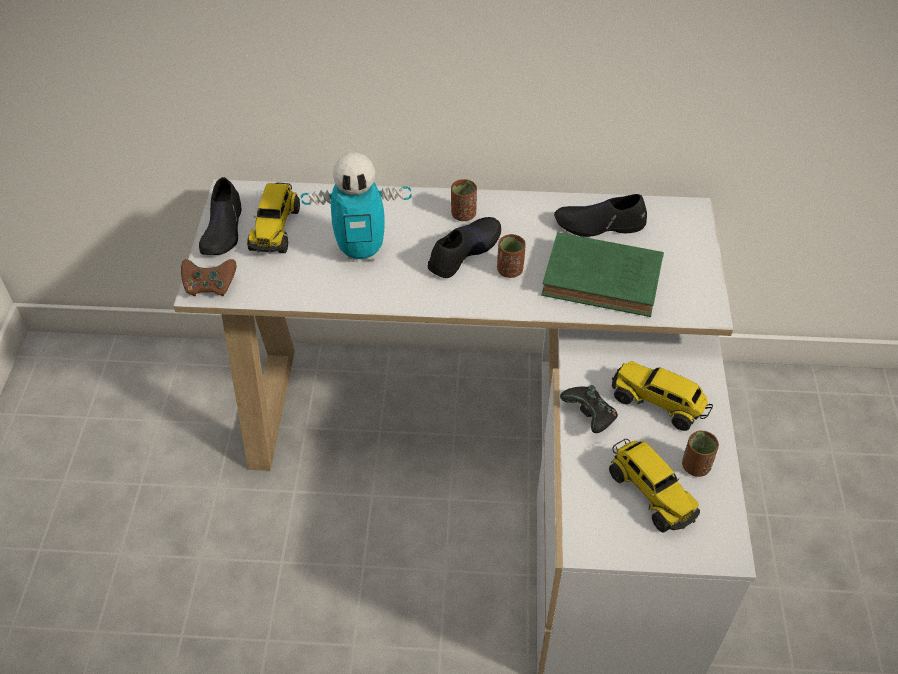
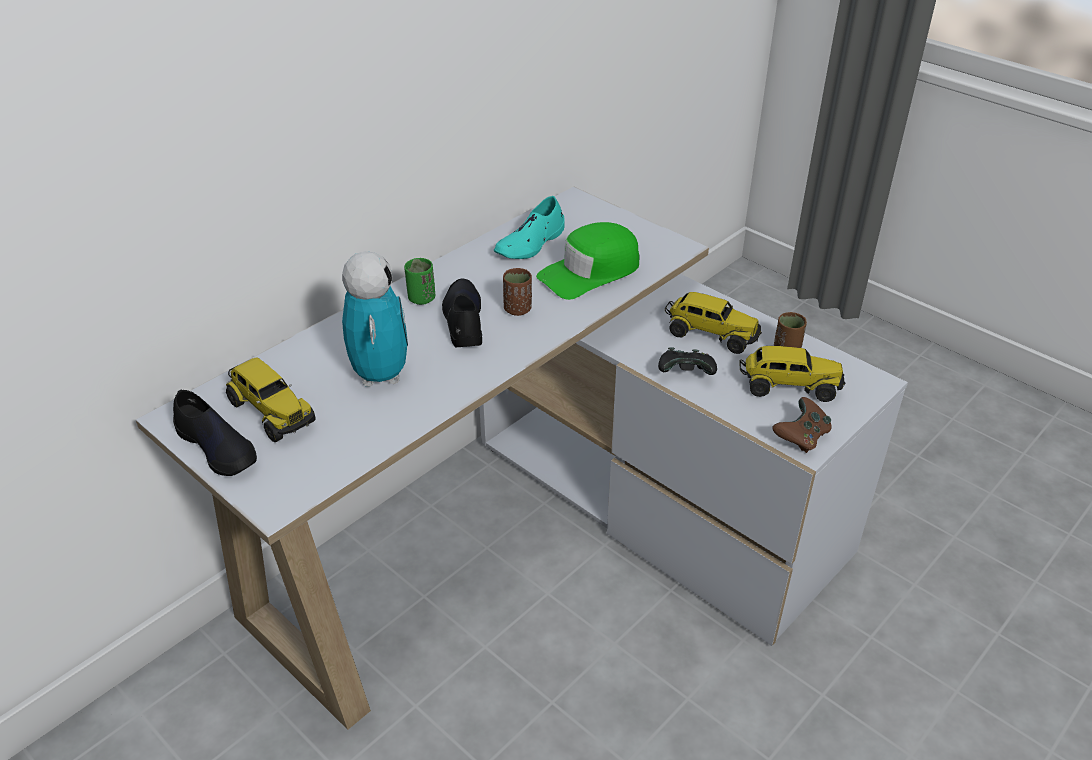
camera: 50 degrees left, 10 degrees down
(210, 286) = (281, 496): brown game controller -> brown game controller (801, 437)
(361, 252) = (380, 375): toy robot -> toy robot turned 45 degrees counterclockwise
(463, 214) = (421, 298): brown cup -> green cup
(599, 224) = (530, 243): black shoe -> turquoise shoe
(605, 280) = (590, 272): green book -> green cap
(658, 403) = (710, 334): toy truck -> toy truck turned 135 degrees counterclockwise

